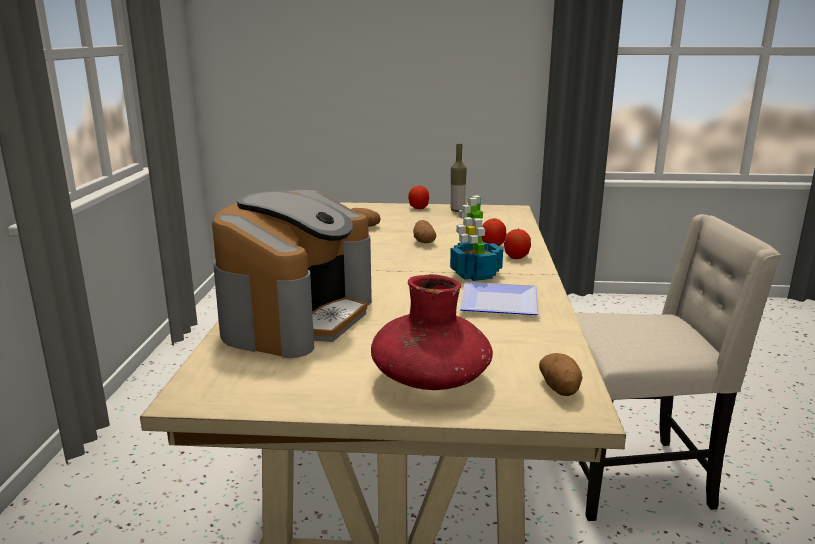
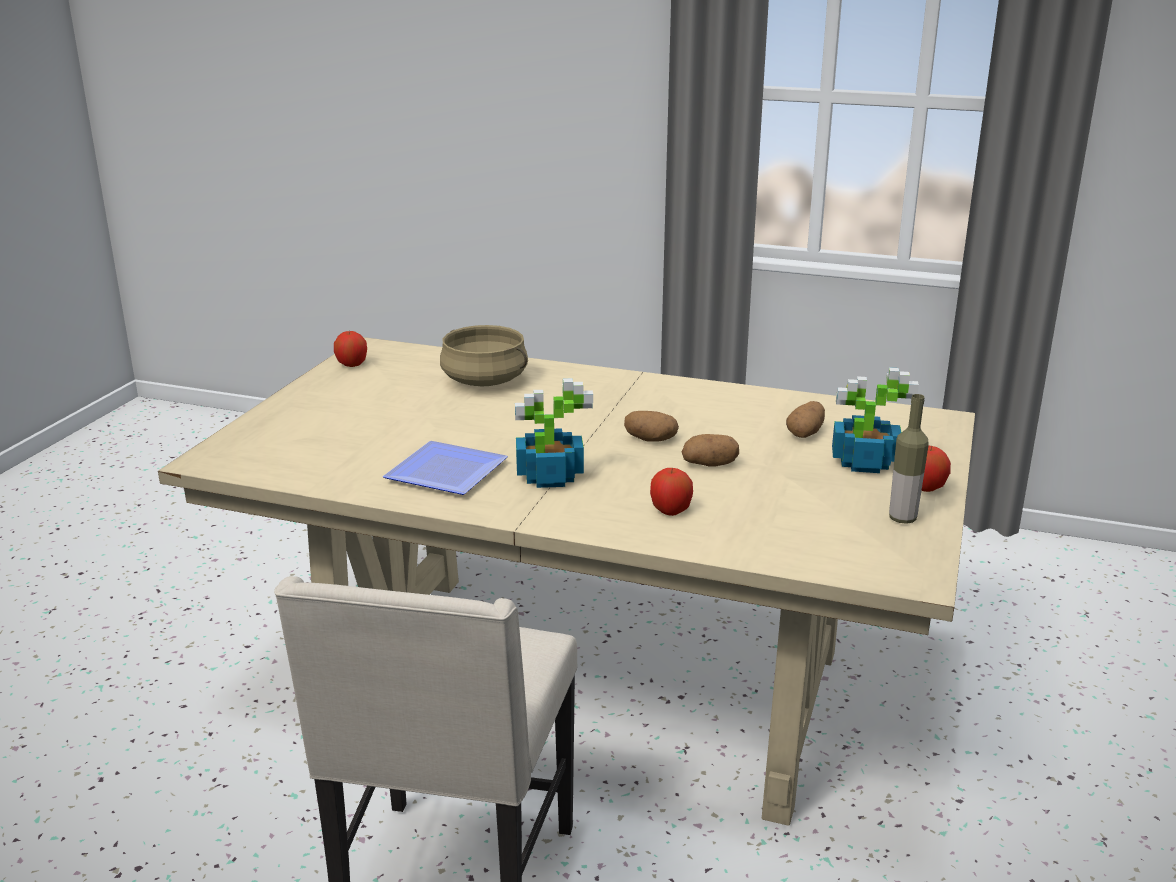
camera: 105 degrees right, 5 degrees up
(297, 317) = (485, 380): coffee machine -> beige cooking pot
(395, 216) = (863, 461): none -> potted plant
(431, 379) = (313, 417): red vase -> none
(516, 257) = (603, 517): apple -> apple (352, 365)
(560, 389) = (242, 461): potato -> potato (650, 439)

